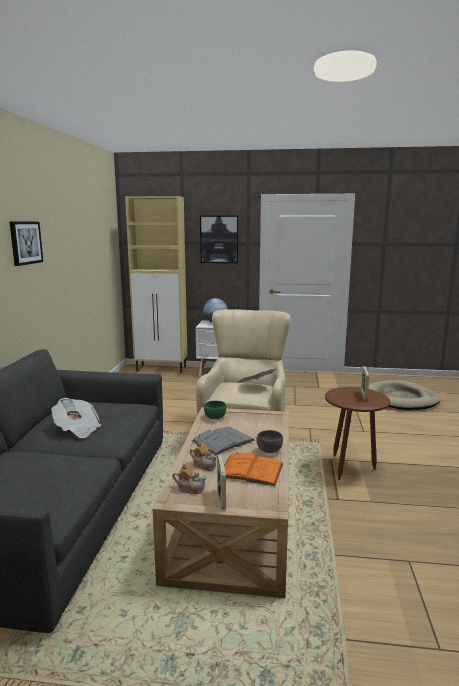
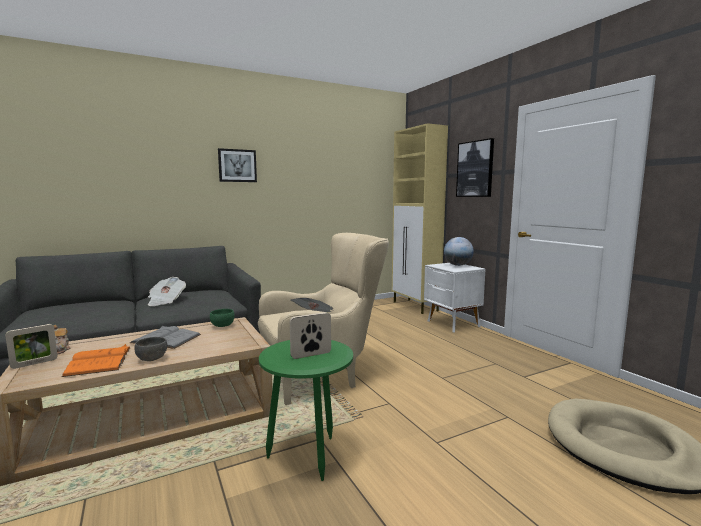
camera: 55 degrees right, 5 degrees down
(204, 465) = (109, 345): teapot -> none
(351, 468) = (308, 460): brown side table -> green side table

